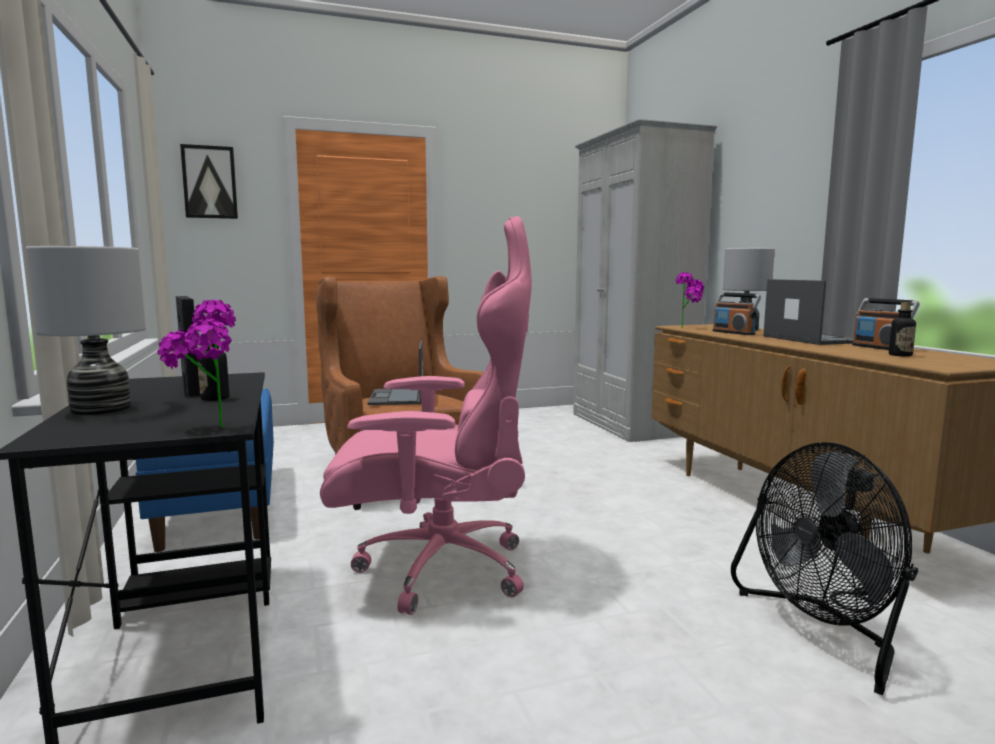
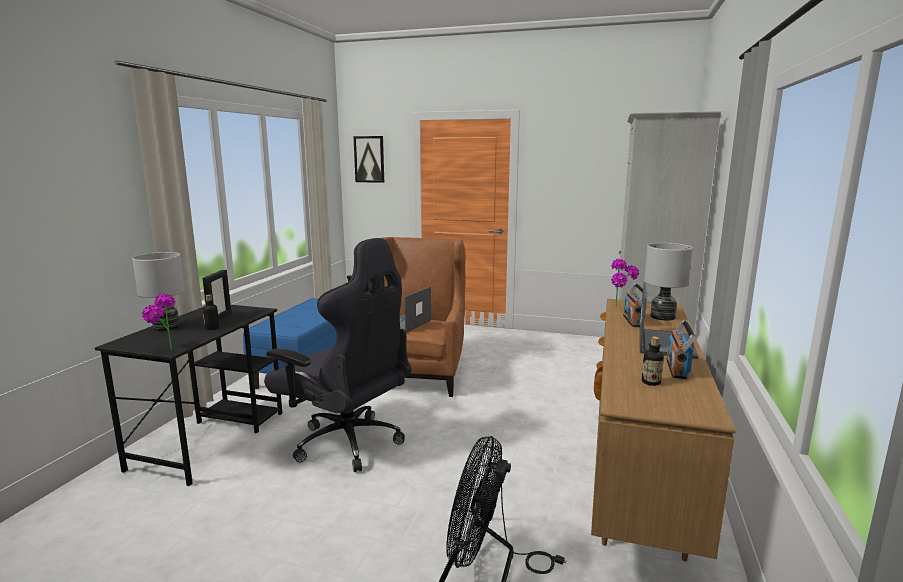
camera: 35 degrees right, 5 degrees up
(431, 570) = (343, 441): pink office chair -> black office chair

